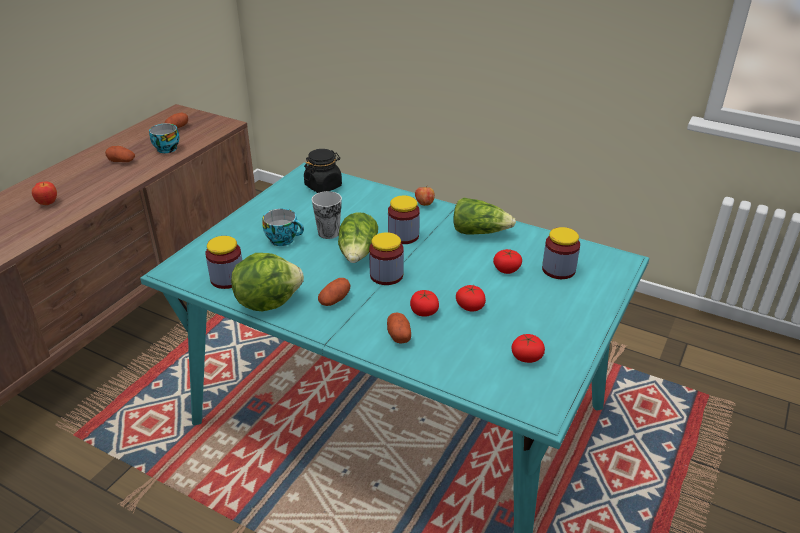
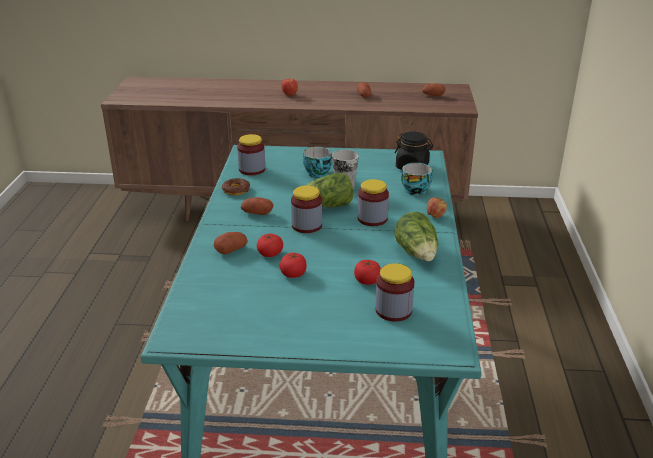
camera: 65 degrees right, 5 degrees down
(166, 148) = (398, 102): cup -> cup (416, 189)
(267, 301) = (236, 190): lettuce -> donut
(526, 357) = (240, 316): tomato -> none

